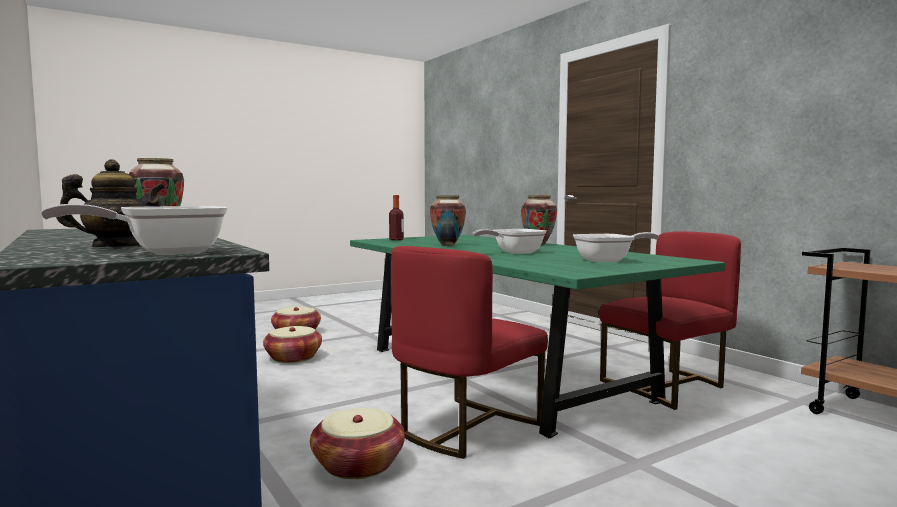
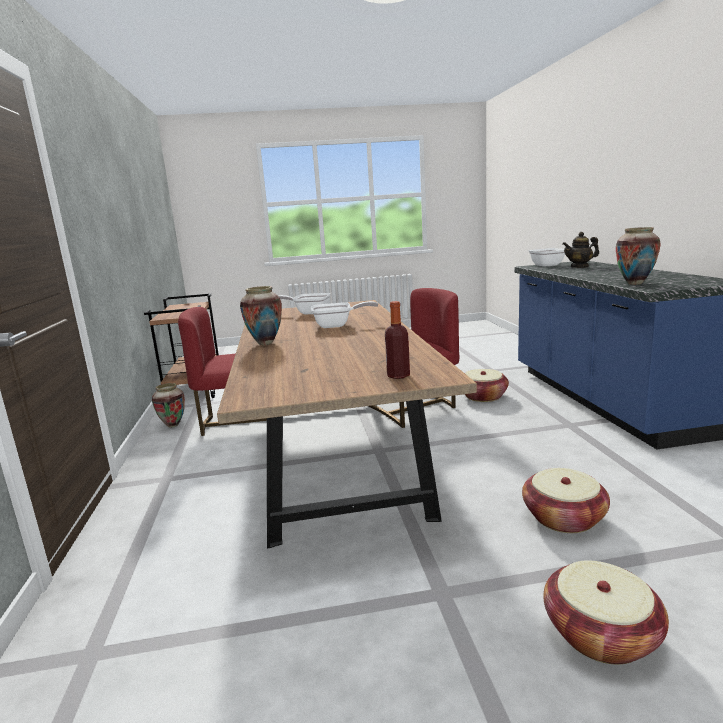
camera: 155 degrees left, 10 degrees up
(447, 245) = (362, 345): vase -> vase (173, 425)
(500, 372) = (336, 453): green dining table -> brown dining table

